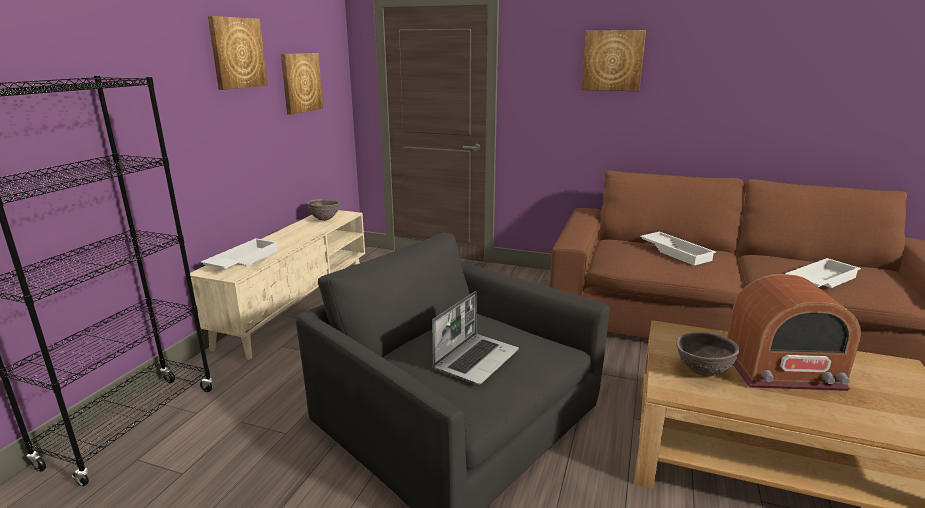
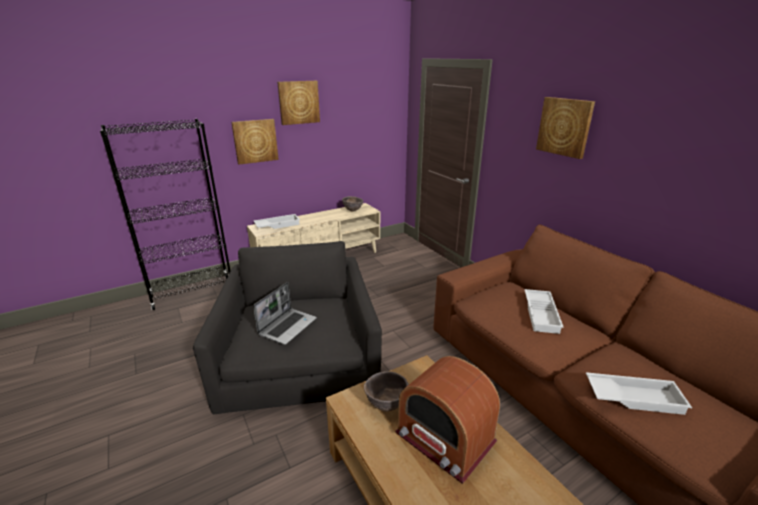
camera: 40 degrees right, 5 degrees up
(301, 82) = (353, 119): picture -> picture (255, 141)
(476, 359) = (288, 326): laptop -> laptop turned 45 degrees counterclockwise

